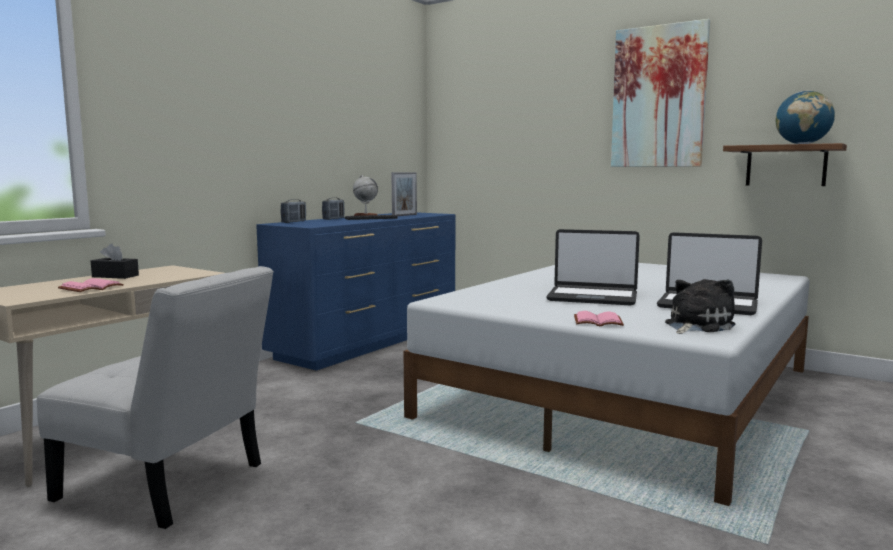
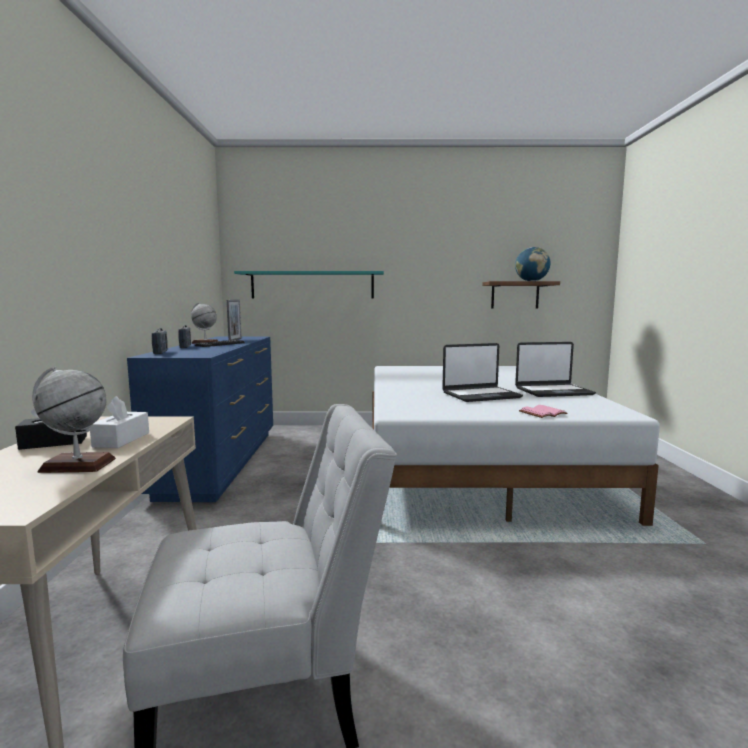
camera: 35 degrees left, 0 degrees up
(91, 288) = (77, 465): pink book -> globe
(147, 279) = (121, 440): none -> white tissue box
(514, 154) = (312, 285): none -> turquoise shelf
(658, 97) = (430, 245): picture -> none
(696, 325) = (593, 406): plush toy -> none

